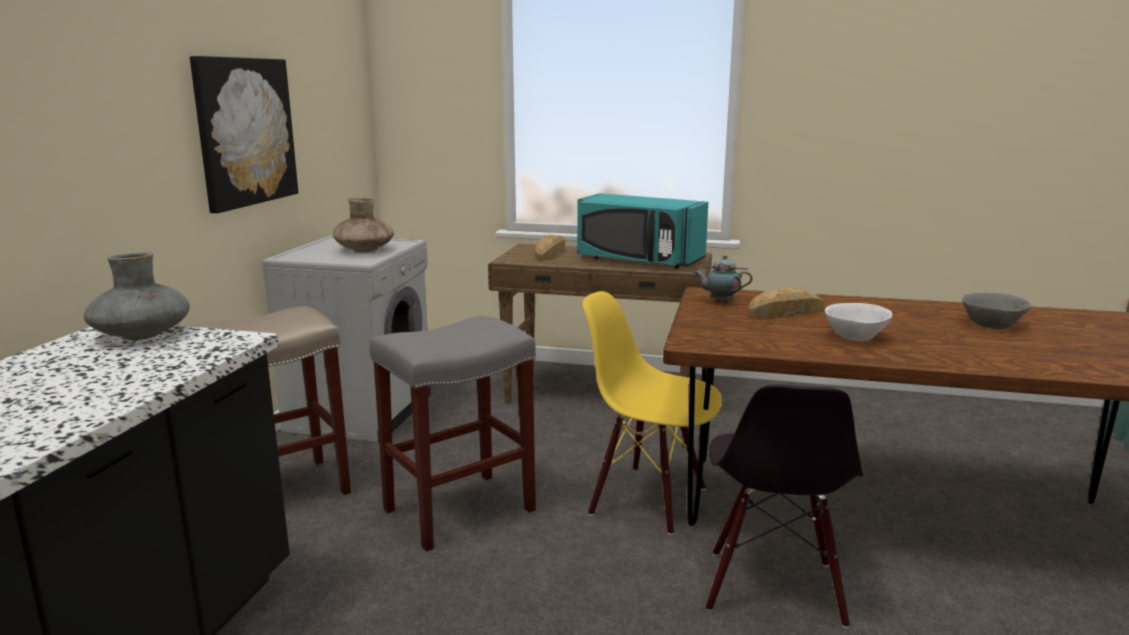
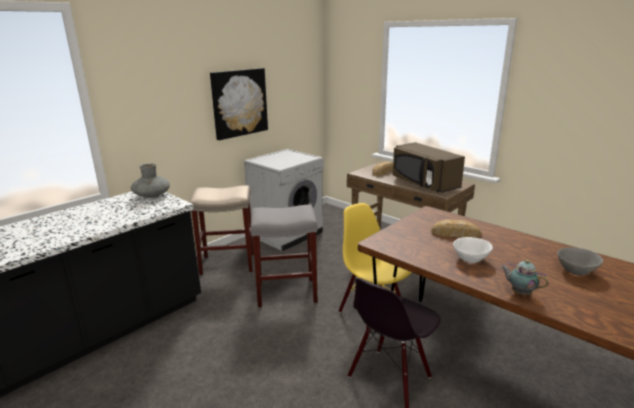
camera: 30 degrees right, 5 degrees up
(364, 250) = (289, 160): brown vase -> none
(638, 261) = (423, 183): turquoise microwave -> brown microwave
(720, 302) = (428, 219): teapot -> teapot (519, 293)

